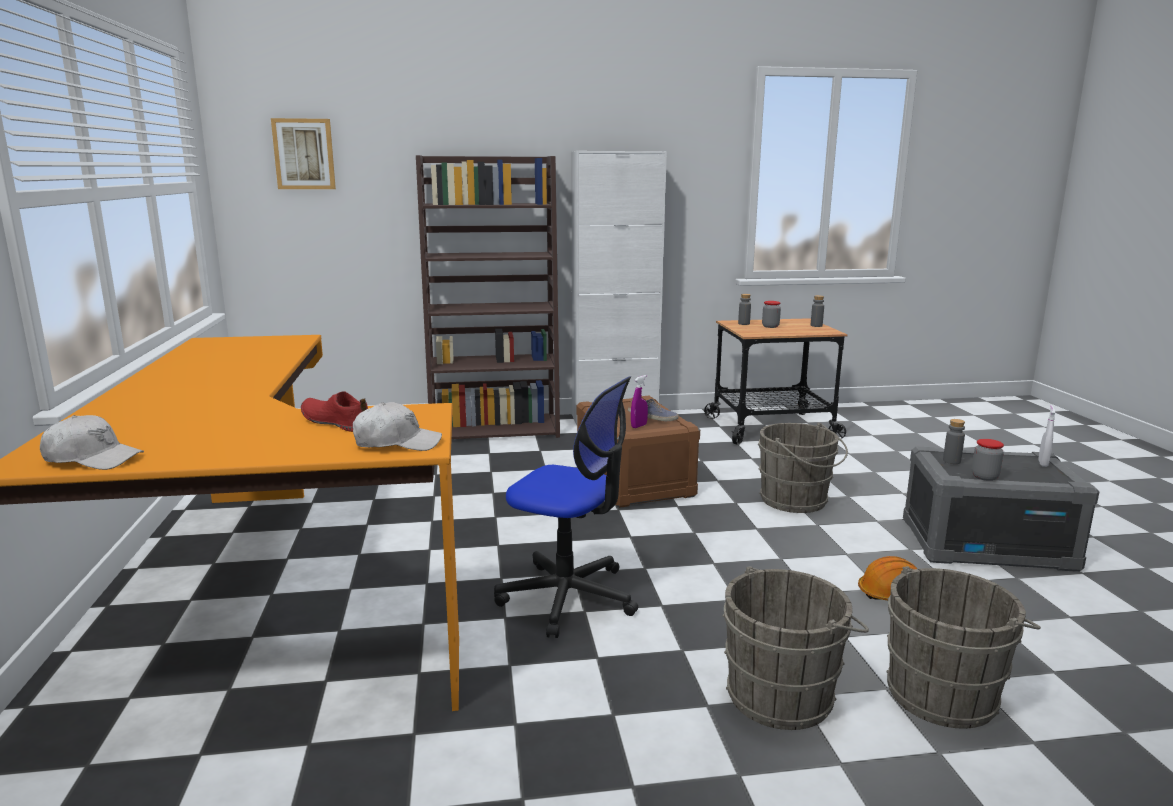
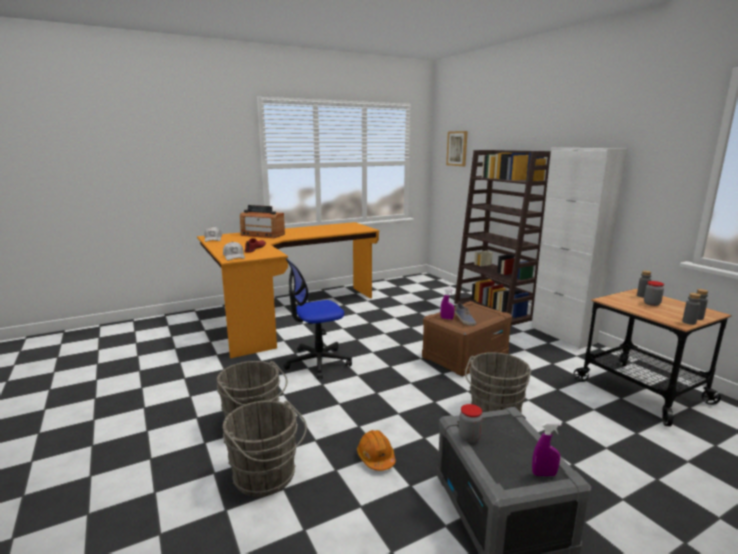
camera: 70 degrees right, 0 degrees up
(163, 408) = (262, 235): none -> radio
(568, 597) = (317, 362): office chair -> office chair turned 60 degrees clockwise
(951, 461) = (495, 423): grey bottle -> grey bottle (689, 322)
(1043, 463) = (544, 474): white spray bottle -> purple spray bottle

